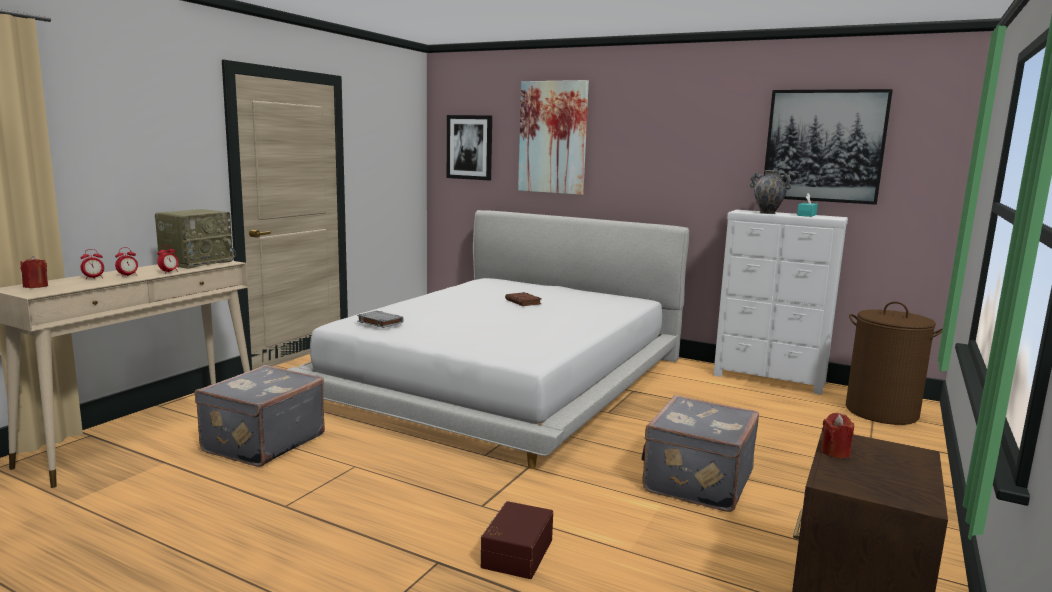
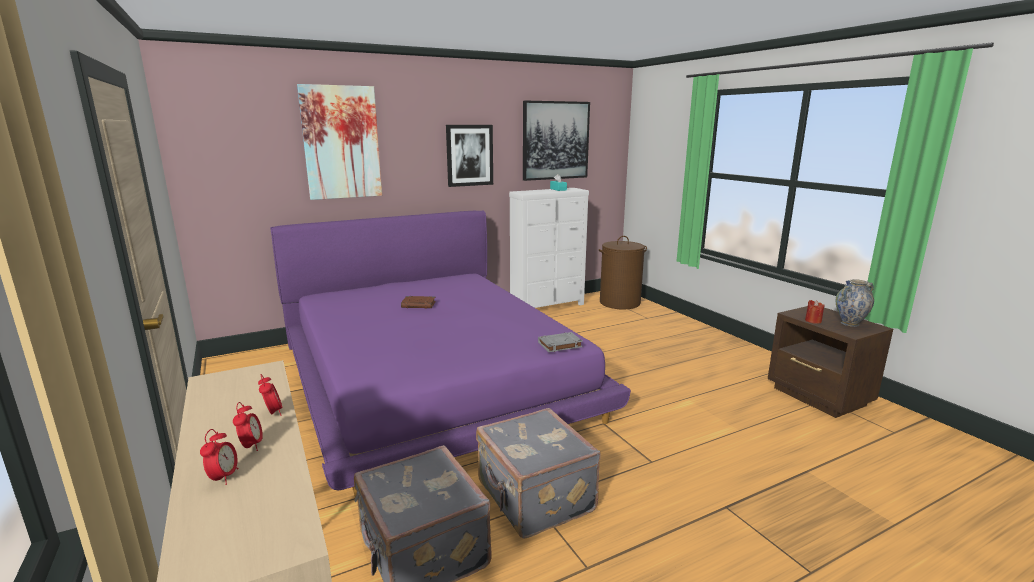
camera: 55 degrees left, 5 degrees up
(35, 286) = (215, 543): red candle -> none
(197, 262) = (226, 387): radio -> none
(379, 322) = (404, 368): grey book -> grey book (559, 345)
(469, 147) = (234, 158): picture -> picture (469, 155)
(507, 379) = (432, 377): white bed -> purple bed
(515, 553) = (725, 470): brown storage box -> none
(695, 482) = (666, 379): grey suitcase -> grey suitcase (534, 498)
(767, 213) = (539, 191): vase -> vase (849, 323)

